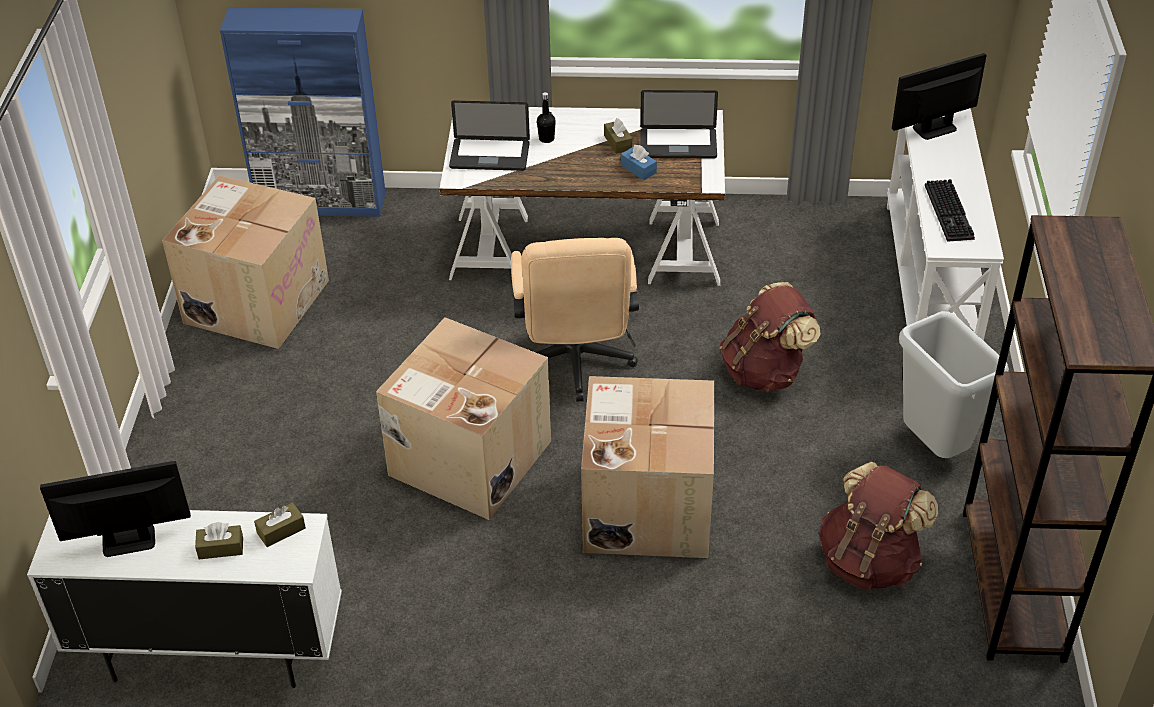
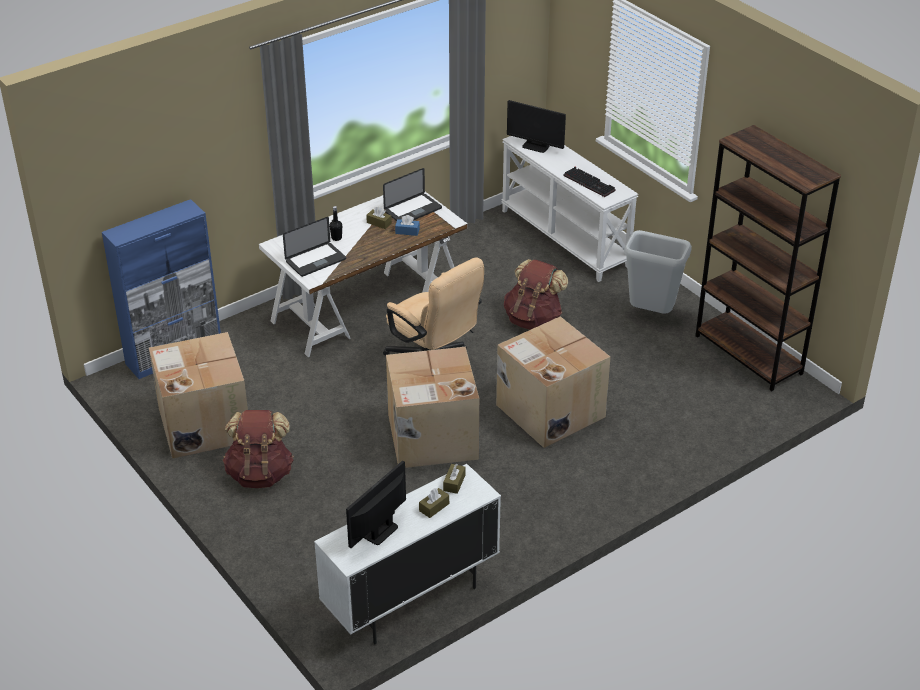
camera: 40 degrees left, 5 degrees down
(869, 561) = (678, 378): brown backpack -> brown backpack (260, 473)
(934, 128) = (535, 146): monitor -> monitor turned 90 degrees counterclockwise

